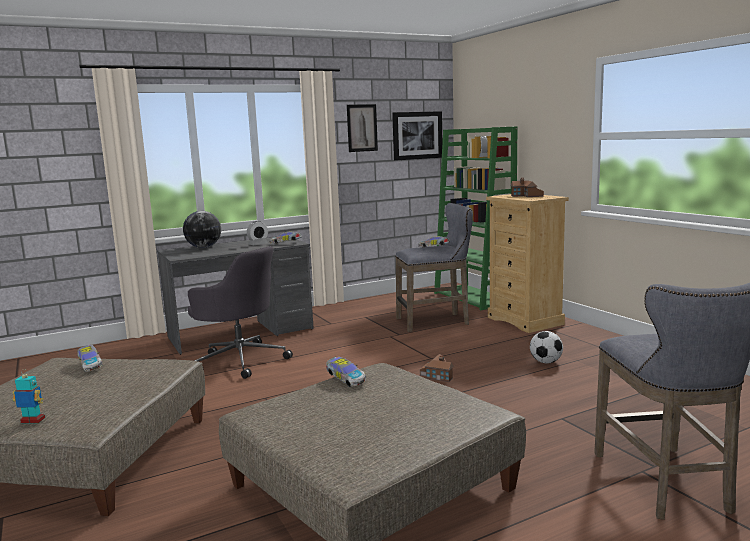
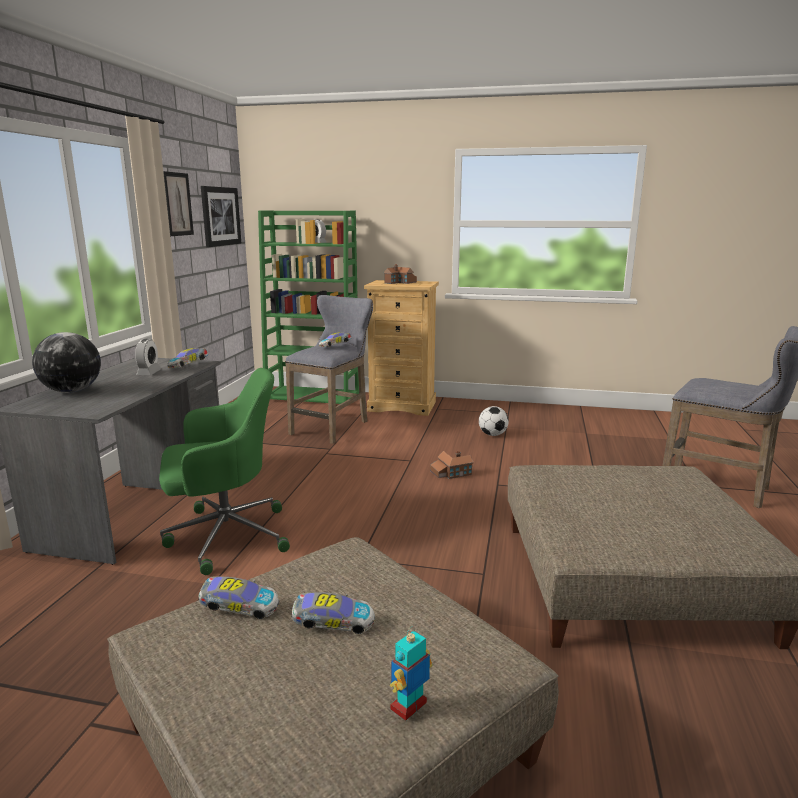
camera: 50 degrees left, 5 degrees up
(240, 360) = (225, 536): grey office chair -> green office chair
(345, 379) = (541, 490): toy car -> toy car (332, 624)

